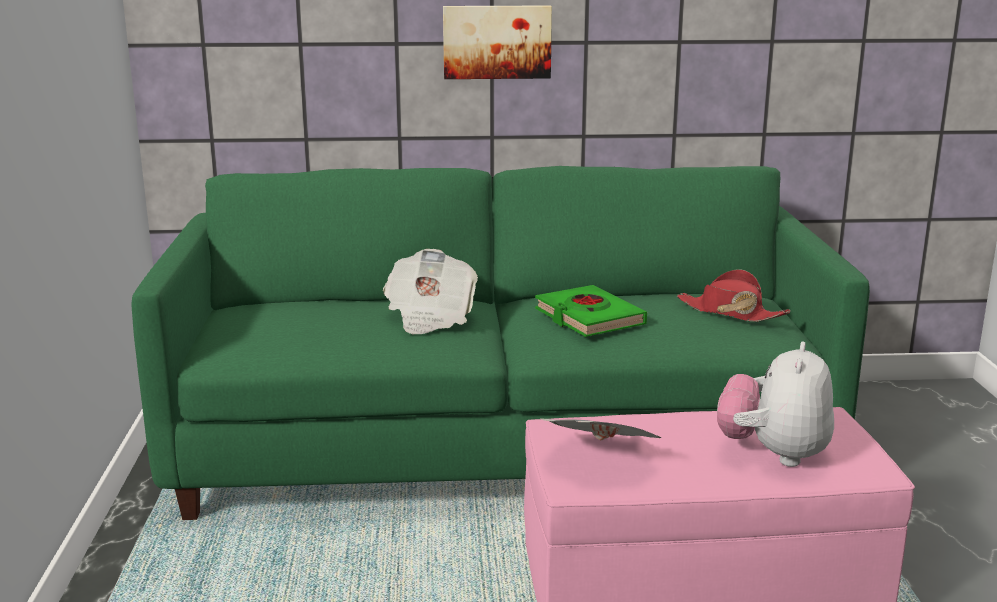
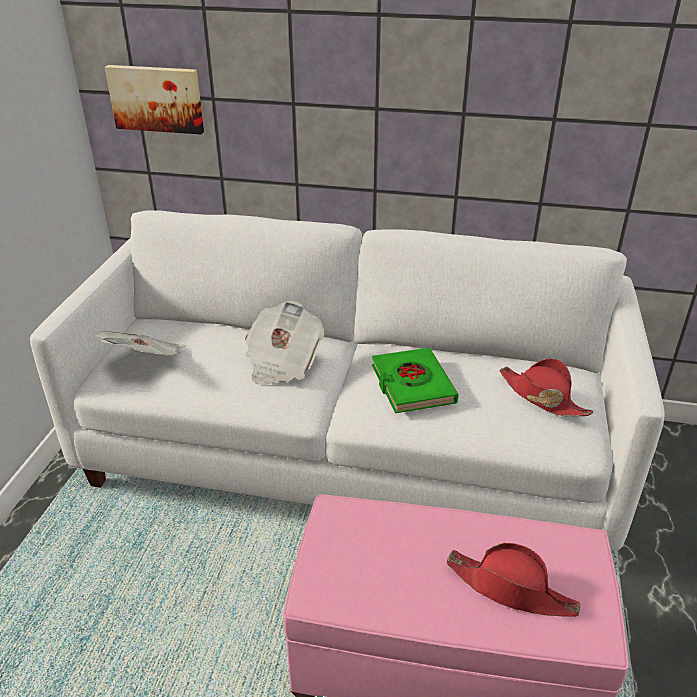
camera: 15 degrees right, 15 degrees up
(497, 42) = (380, 108): picture -> picture (157, 98)
(500, 448) = (350, 451): green sofa -> white sofa
(602, 458) = (356, 561): newspaper -> newspaper (147, 361)
(773, 454) = (511, 589): plush toy -> red hat

